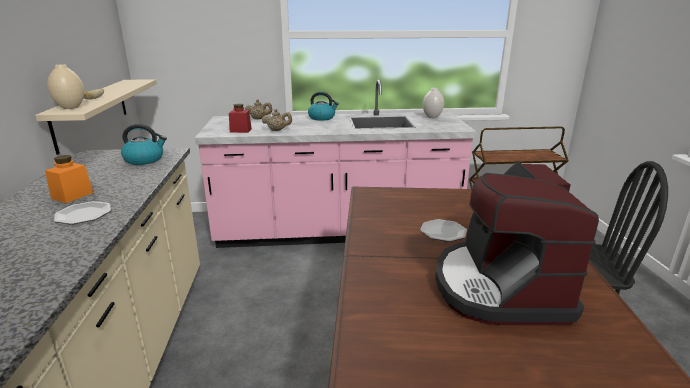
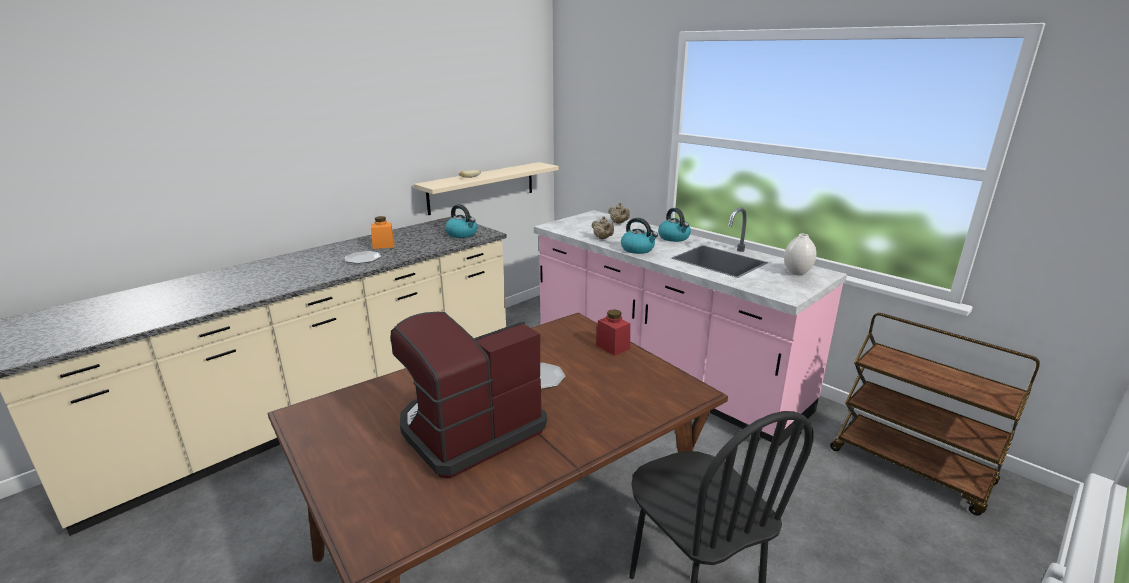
camera: 50 degrees right, 0 degrees up
(70, 107) = (440, 182): beige vase -> none
(240, 130) = (576, 230): red jar -> red jar (613, 347)
(321, 130) = (638, 249): none -> kettle

